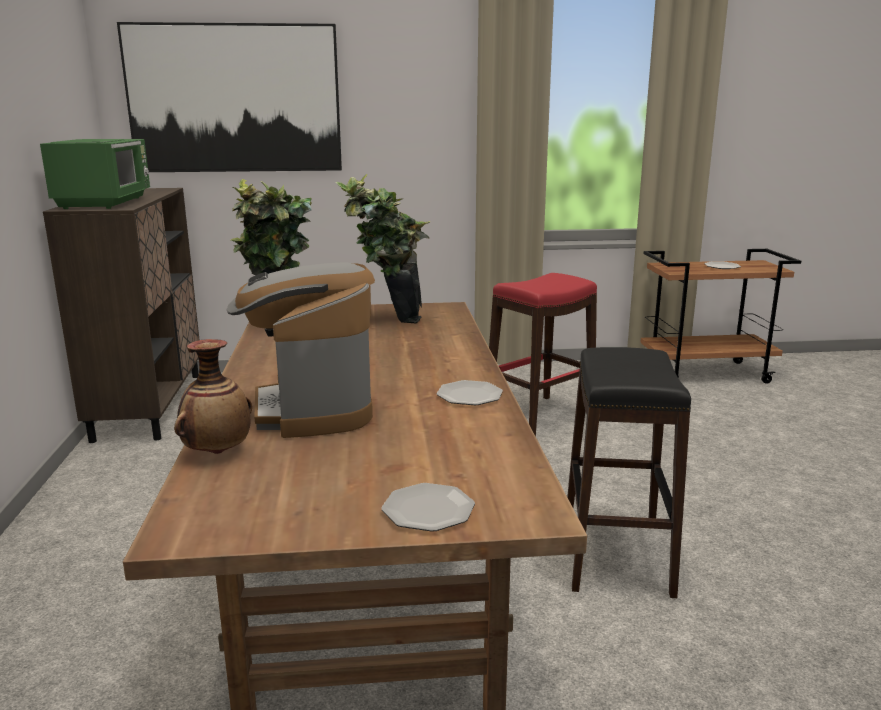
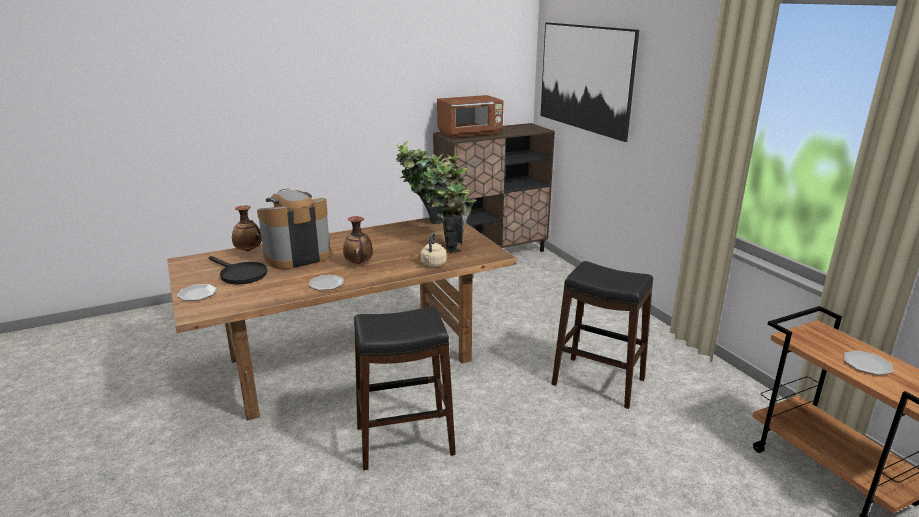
camera: 70 degrees right, 5 degrees up
(106, 203) = (470, 133): green microwave -> brown microwave
(354, 463) = (239, 274): none -> black frying pan
(401, 370) = (359, 263): none -> vase
(449, 334) = (433, 264): none -> beige kettle
(539, 417) = (598, 382): red stool -> black stool

